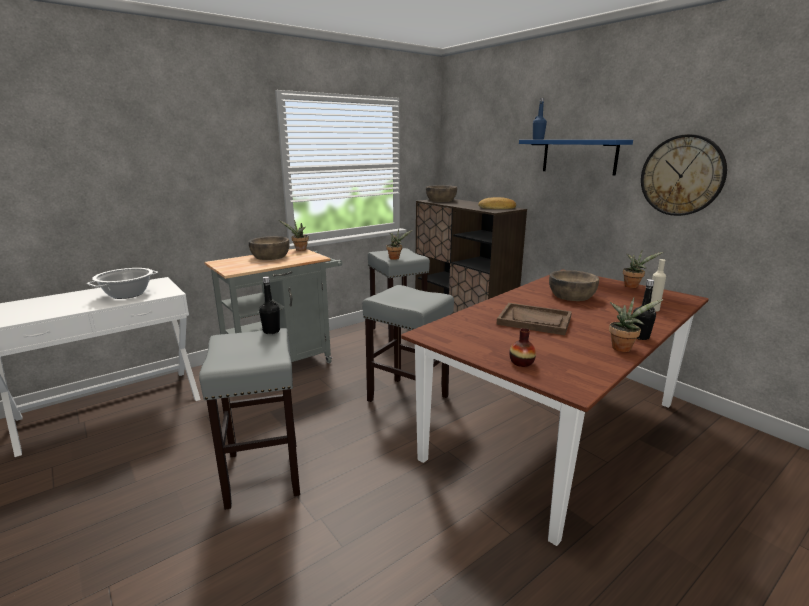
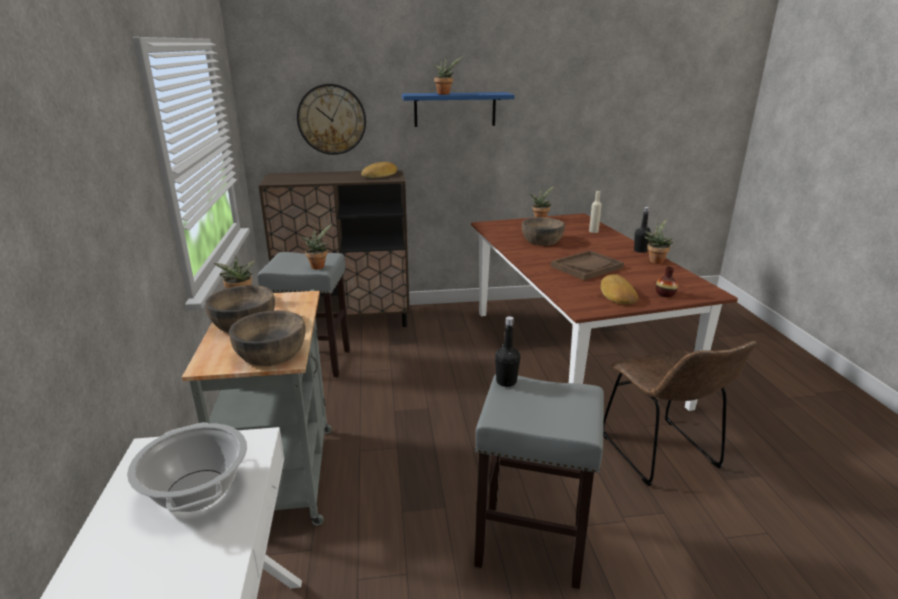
camera: 60 degrees left, 5 degrees up
(409, 398) = (465, 404): grey stool -> none
(437, 530) = (662, 454): none -> brown chair
(441, 200) = (283, 178): brown bowl -> brown bowl (271, 353)
(482, 341) = (616, 294): none -> bread
(538, 139) = (414, 94): blue bottle -> none
(560, 139) = (444, 94): none -> potted plant
(682, 175) = (550, 121): wall clock -> wall clock (331, 119)

